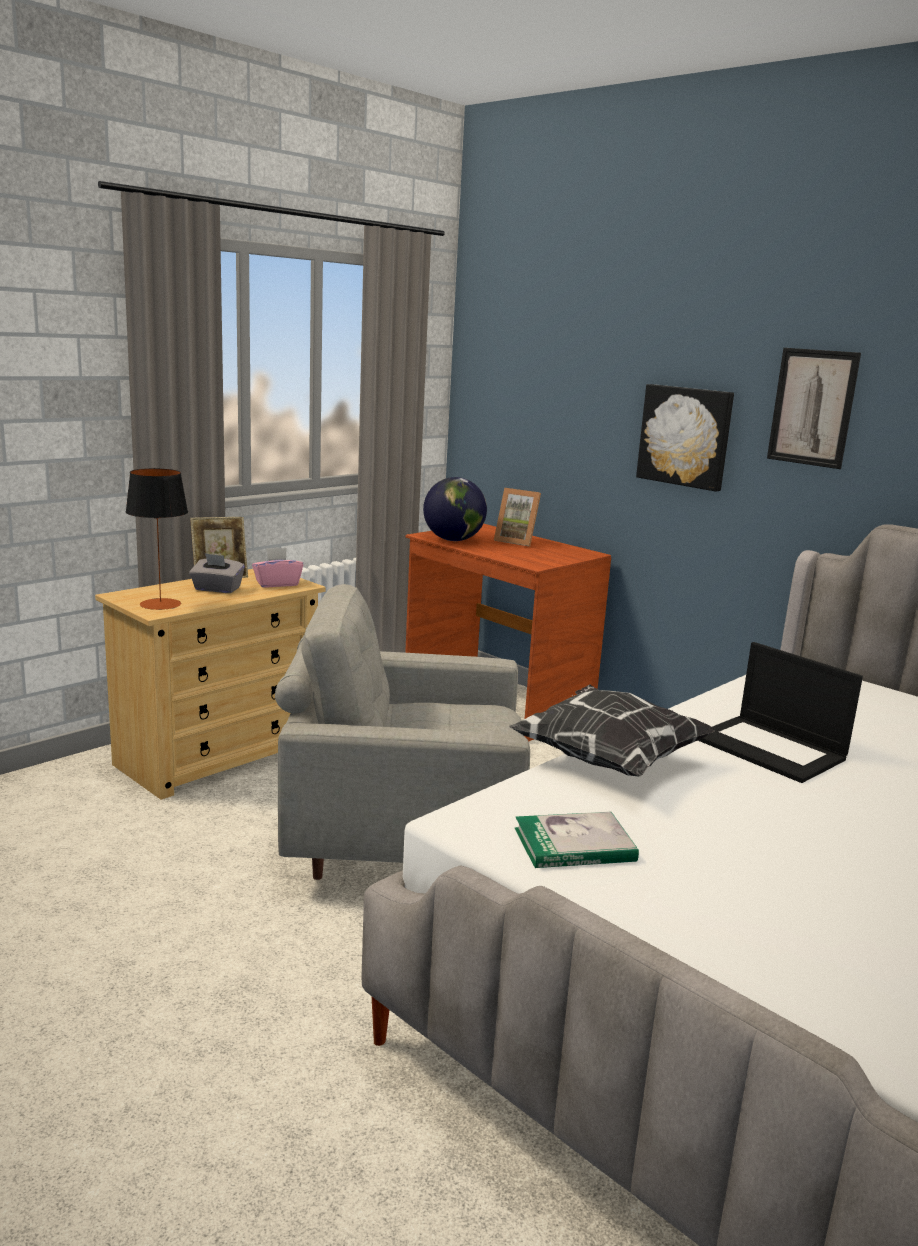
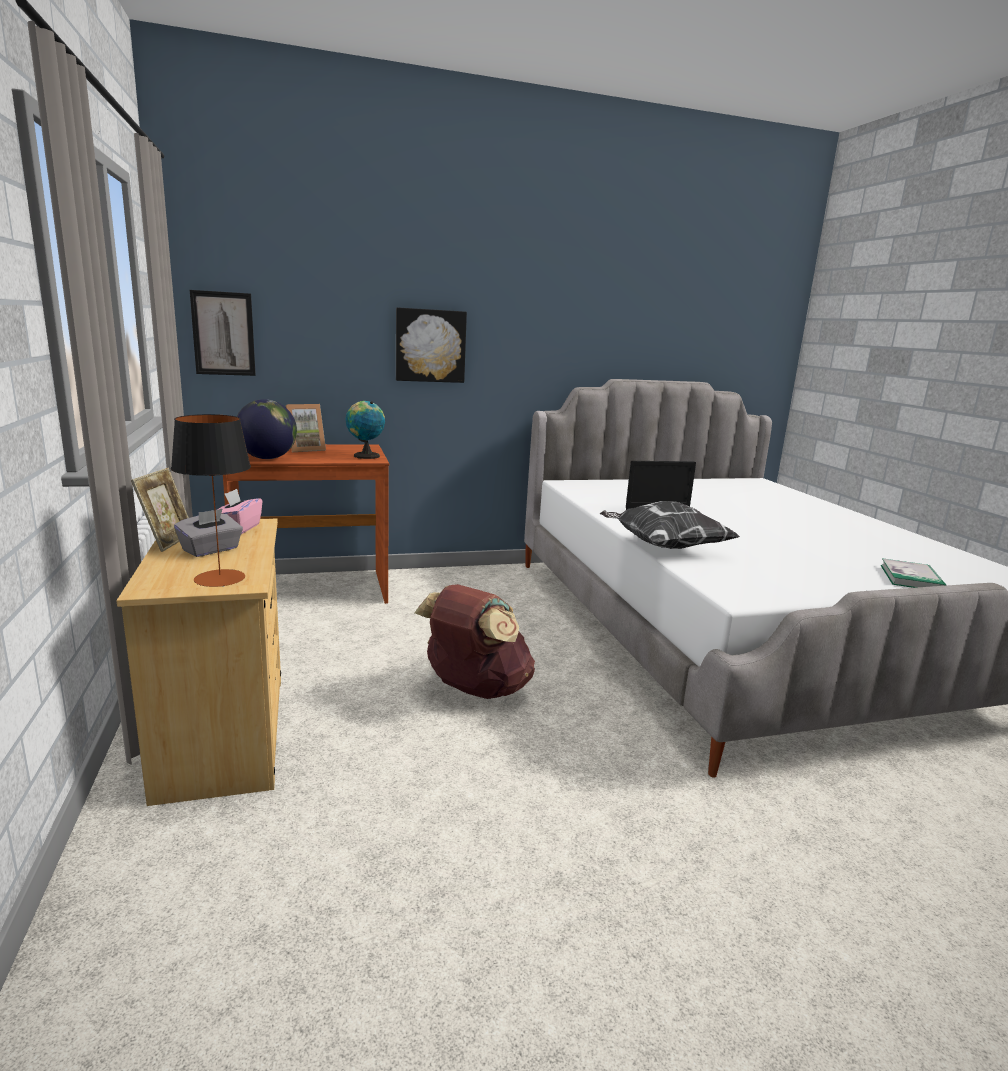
camera: 60 degrees left, 0 degrees up
(403, 839) = (475, 689): grey armchair -> brown backpack
(543, 559) = (365, 456): none -> globe
(574, 845) = (772, 581): book -> book (911, 578)
(812, 407) = (520, 319): picture -> picture (223, 333)

